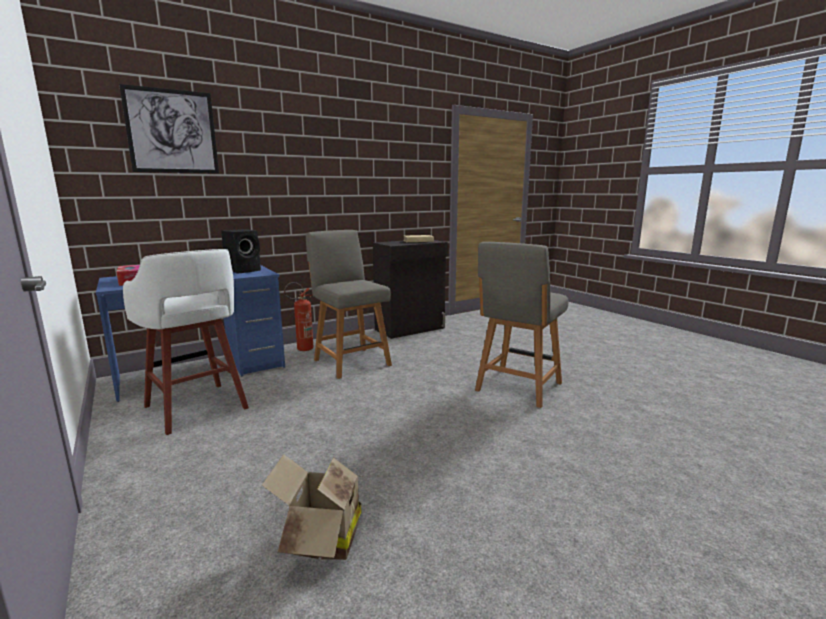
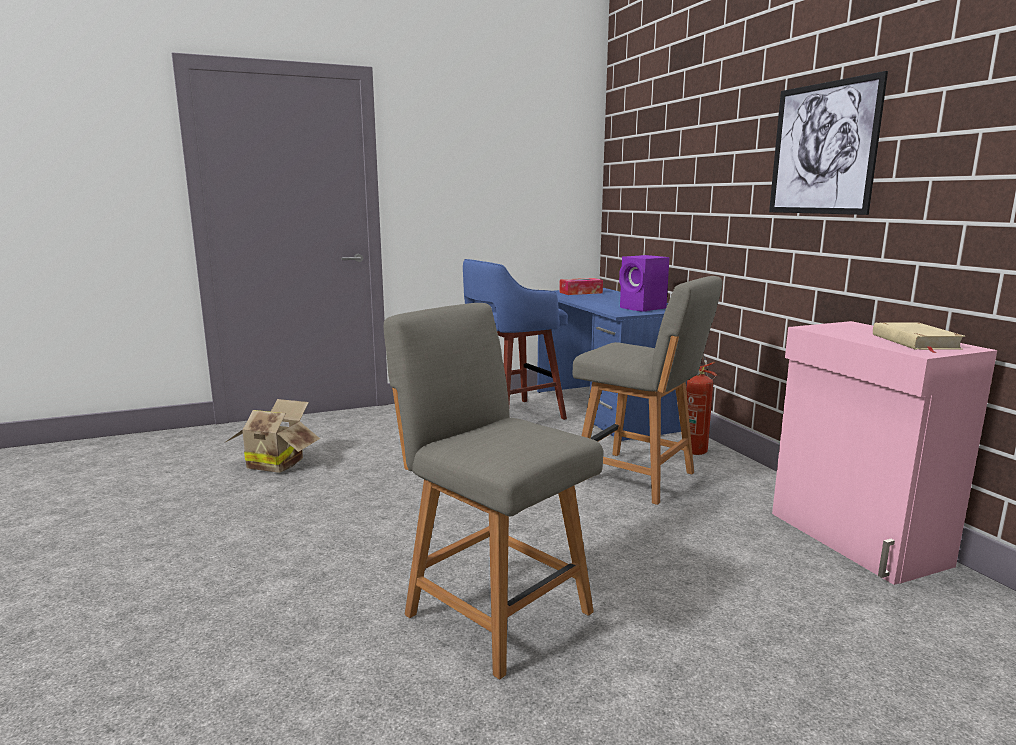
camera: 100 degrees right, 0 degrees up
(172, 131) = (661, 136): picture -> picture (823, 149)
(197, 408) = (511, 416): white stool -> blue stool
(244, 270) = (643, 308): black speaker -> purple speaker
(351, 361) = (638, 478): grey chair -> grey chair turned 60 degrees clockwise
(411, 329) = (855, 539): black cabinet -> pink cabinet

